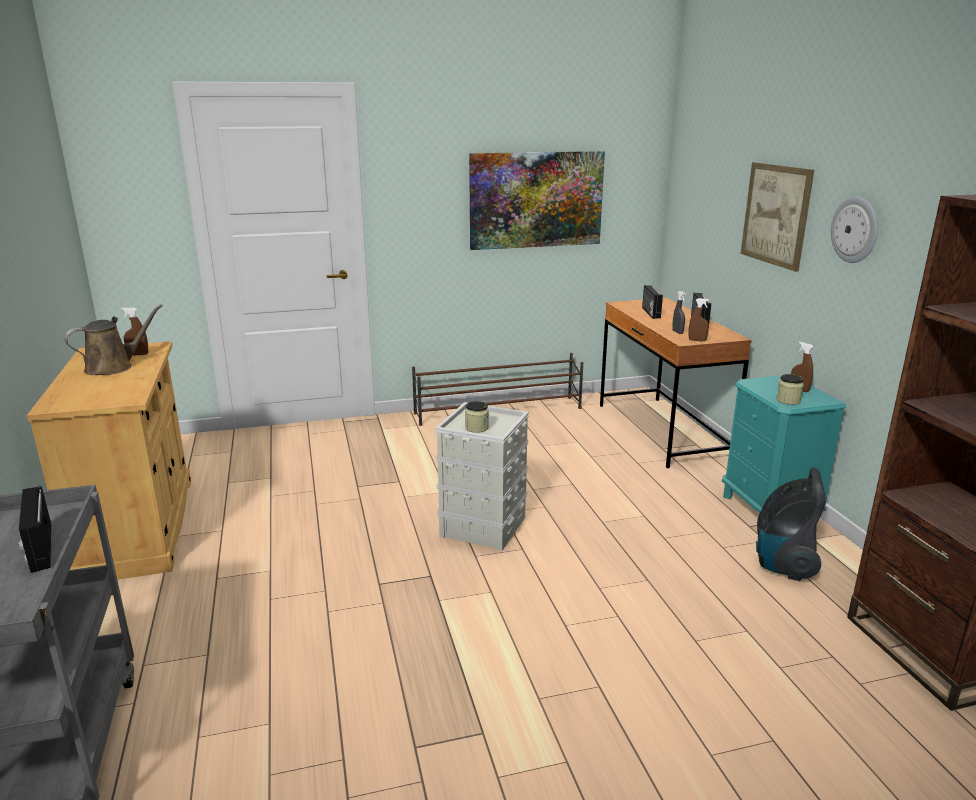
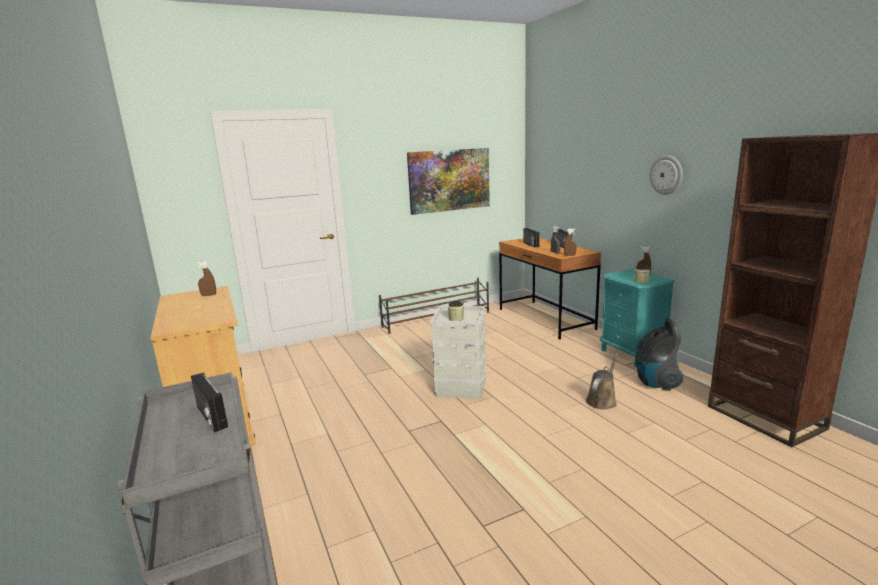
camera: 10 degrees left, 5 degrees down
(113, 367) = (196, 303): brown watering can -> brown watering can (602, 400)
(776, 215) = (608, 174): picture -> none

